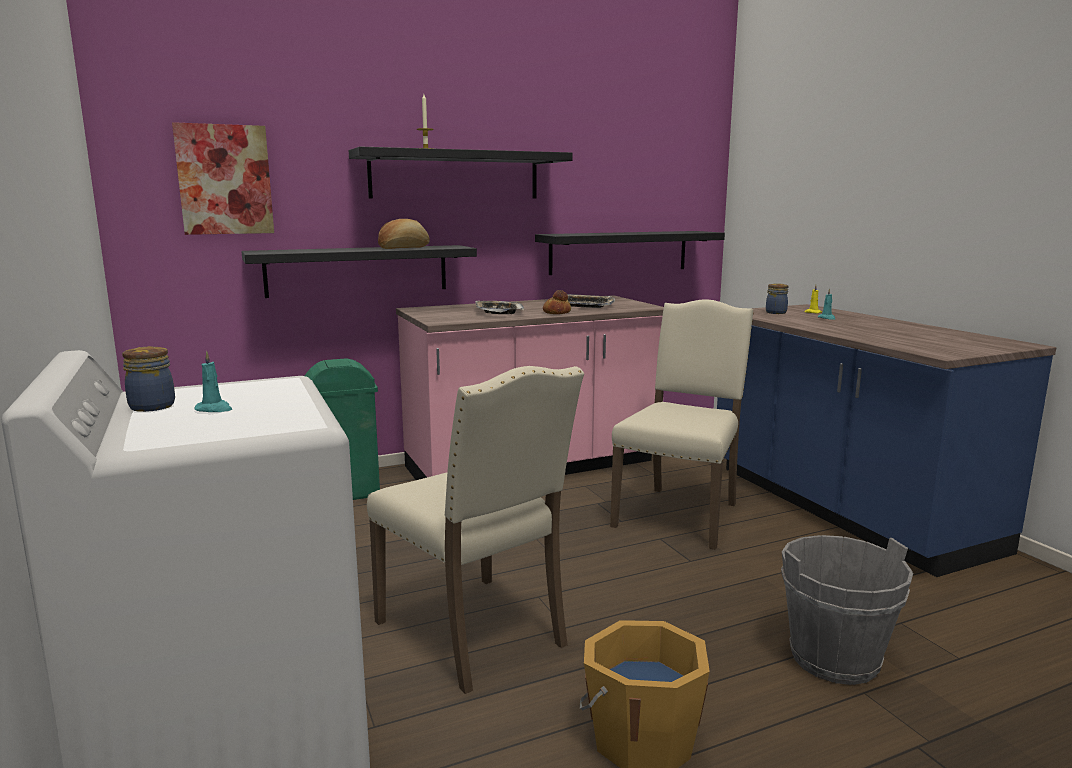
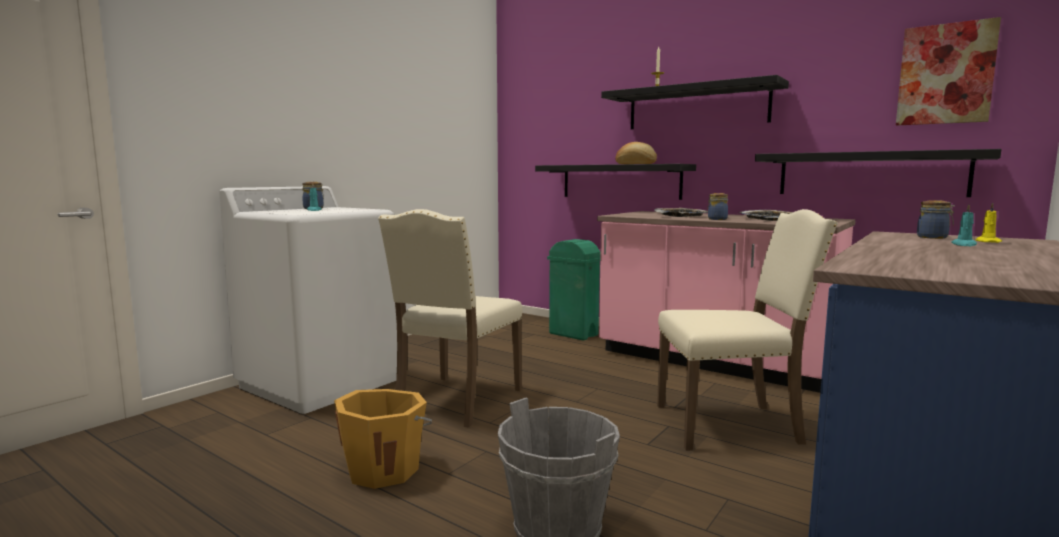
camera: 60 degrees right, 5 degrees down
(225, 180) = (551, 122): picture -> picture (945, 74)
(556, 312) = (716, 219): bread -> jar

